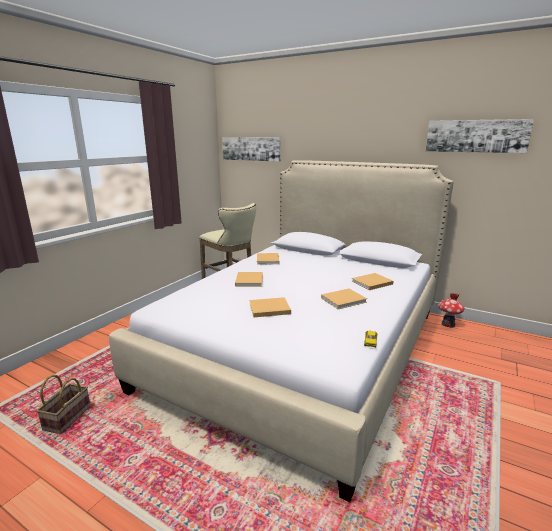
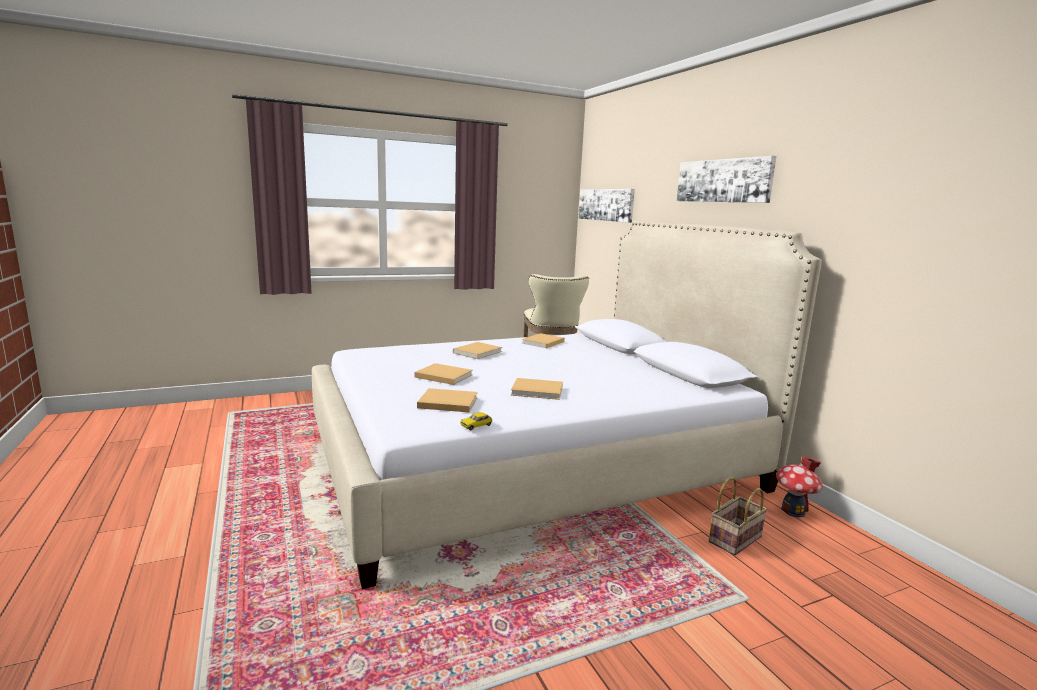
camera: 35 degrees right, 5 degrees down
(67, 417) = (265, 435): basket -> basket (734, 538)
(371, 283) = (613, 387): beige book -> beige book (446, 402)
(476, 136) = (870, 184): picture -> picture (723, 181)

